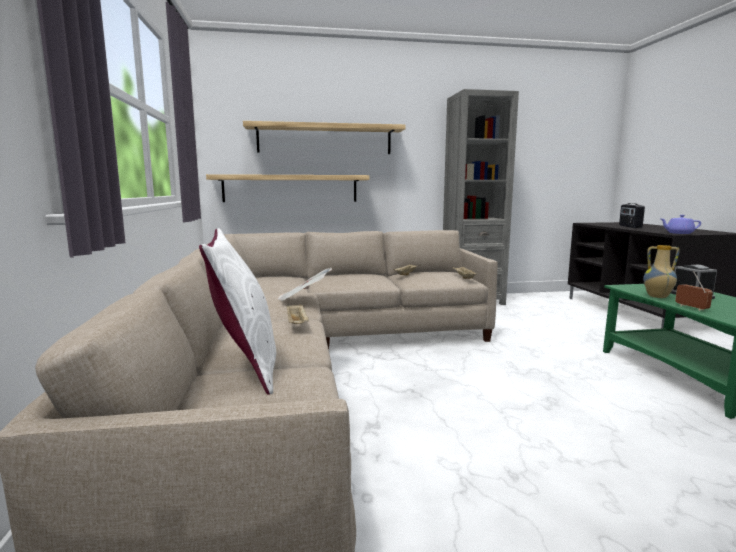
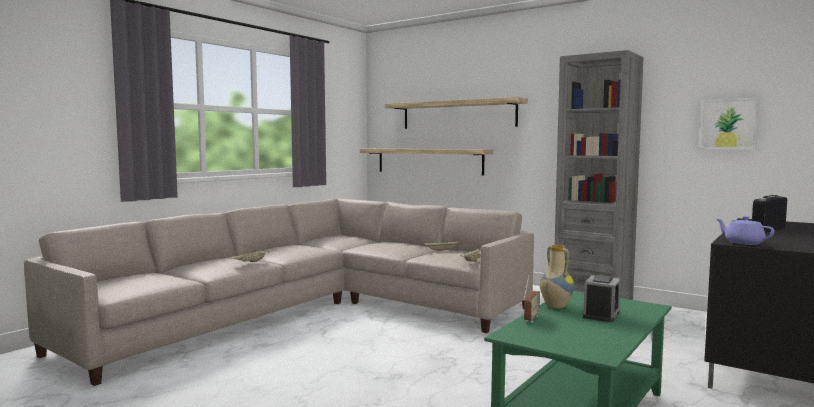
camera: 45 degrees right, 5 degrees down
(245, 367) = (169, 272): white pillow -> none
(303, 299) = (305, 252): newspaper -> none
(549, 157) = (729, 124): none -> picture

